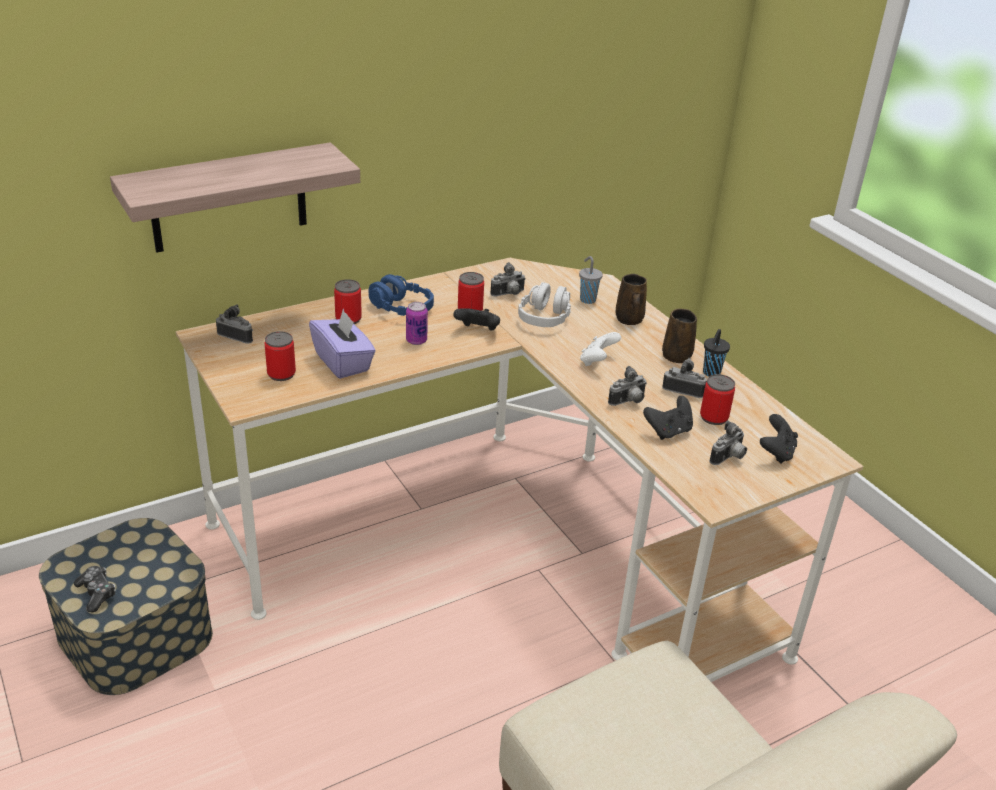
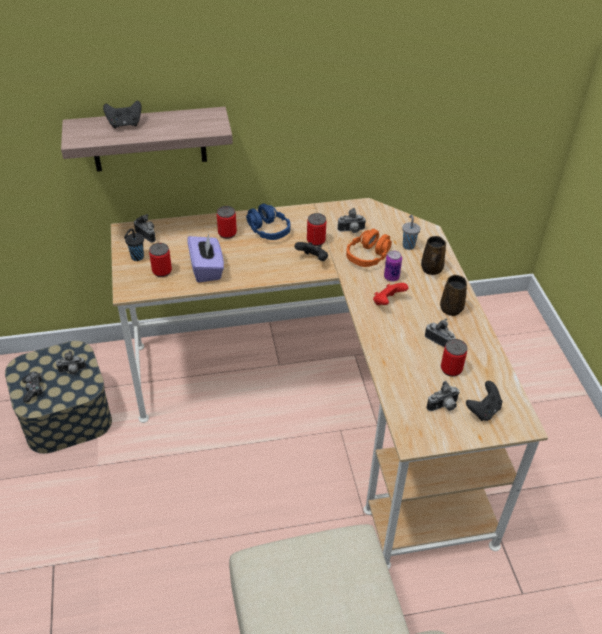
camera: 20 degrees right, 10 degrees up
(416, 340) = (265, 260): can -> can (391, 277)
(544, 317) = (368, 256): grey headphones -> orange headphones
(597, 361) = (387, 302): white game controller -> red game controller
(628, 402) = (392, 342): camera -> camera (72, 371)
(668, 431) = (409, 374): black game controller -> black game controller (125, 124)
(711, 373) = (470, 329): black cup -> black cup (136, 257)

